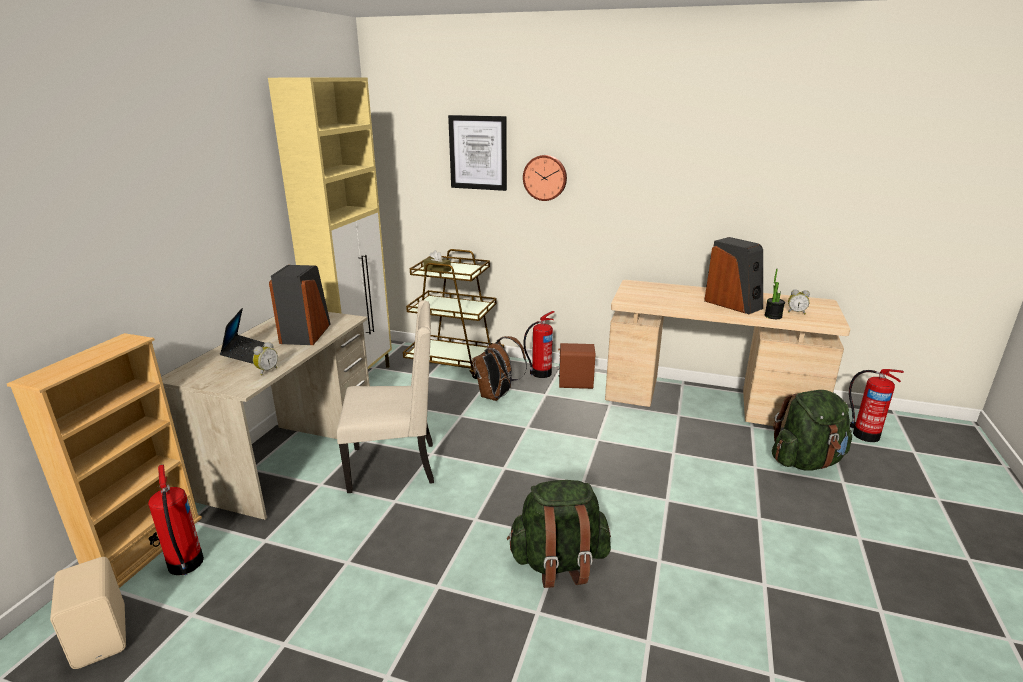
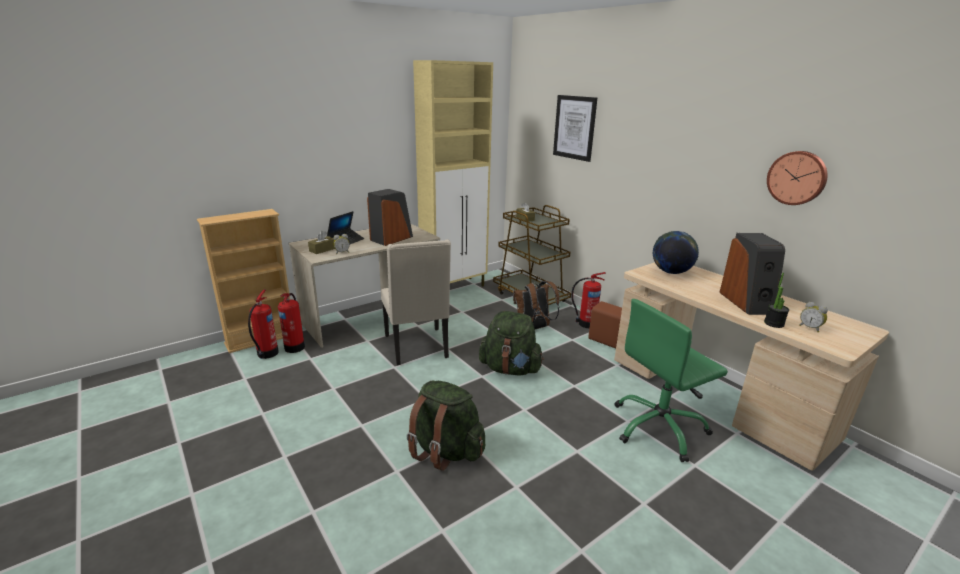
camera: 35 degrees right, 0 degrees up
(103, 636) = (206, 370): beige speaker -> none
(230, 375) = (322, 250): none -> brown tissue box
(395, 466) = (417, 347): beige chair -> beige chair turned 45 degrees clockwise
(545, 177) = (619, 153): wall clock -> wall clock (797, 178)
(646, 293) = (671, 272): none -> globe
(700, 447) = (659, 428): none -> green office chair
(806, 461) = (759, 485): green backpack -> green backpack (510, 369)
(864, 434) = (873, 495): fire extinguisher -> fire extinguisher (295, 347)

